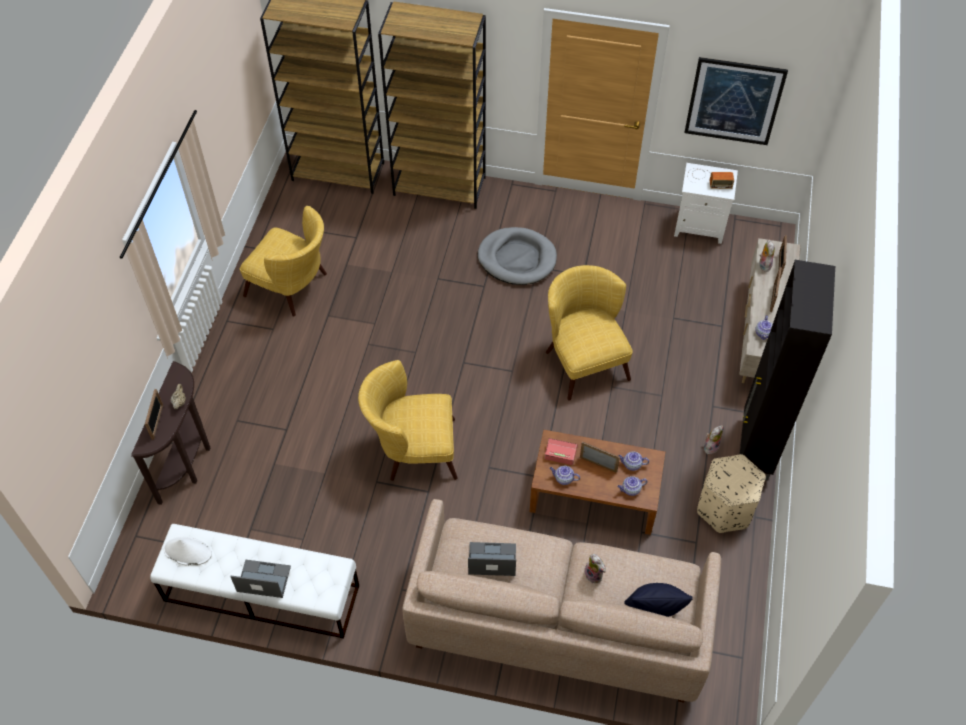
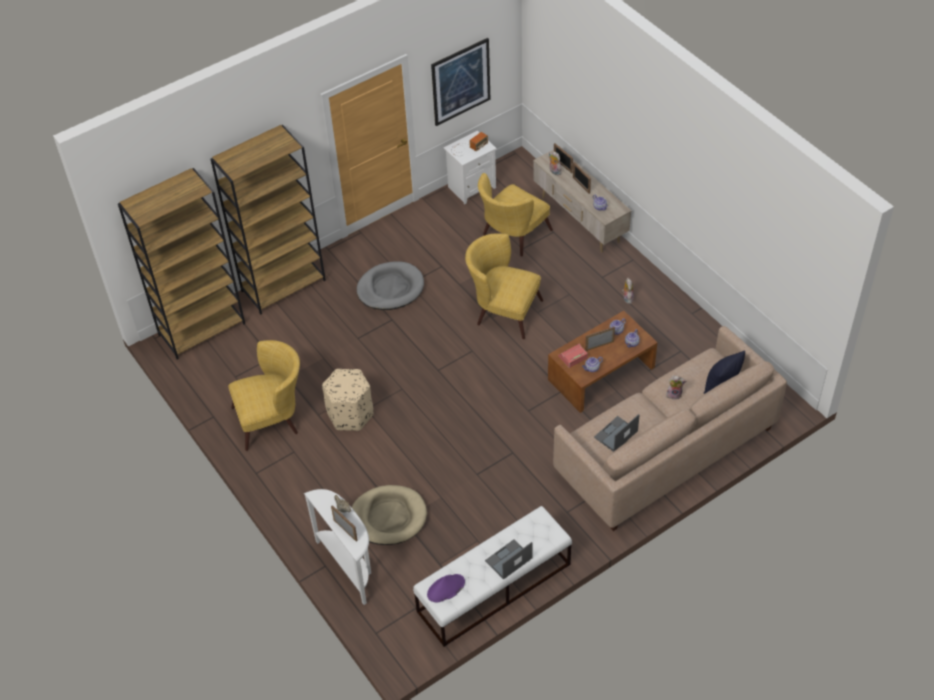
camera: 45 degrees left, 5 degrees down
(187, 551) = (446, 588): white hat -> purple hat
(189, 461) = (349, 566): brown console table -> white console table
(266, 450) = (388, 517): none -> beige dog bed
(412, 449) = (473, 440): yellow armchair -> yellow armchair (512, 236)
(725, 508) = (673, 322): beige ottoman -> beige ottoman (350, 414)
(754, 449) = (650, 281): black cabinet -> none

